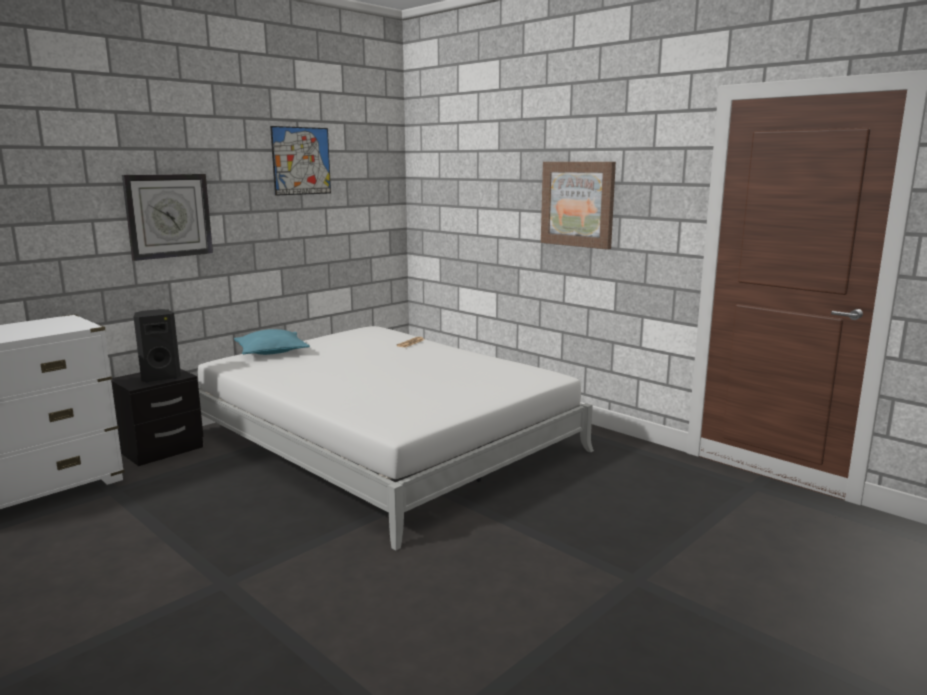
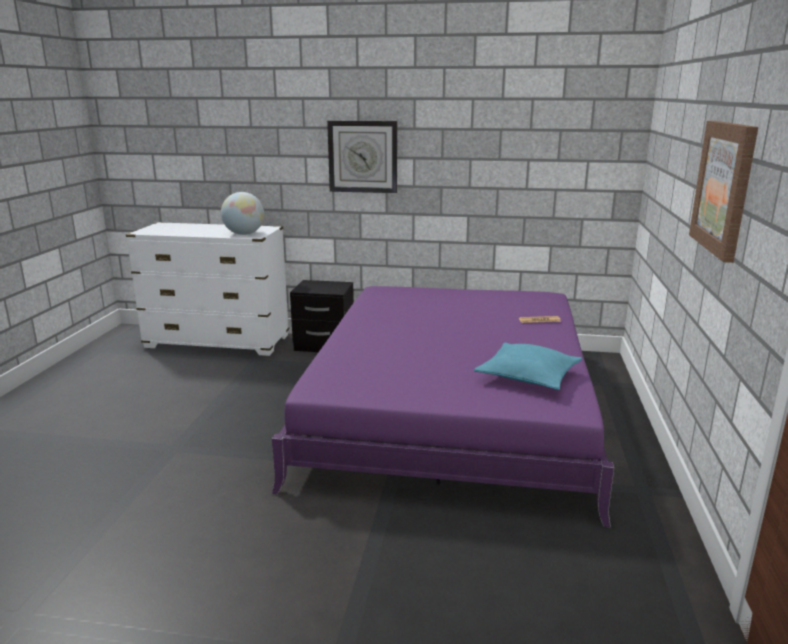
camera: 55 degrees right, 5 degrees up
(59, 328) = (244, 234): none -> globe
(160, 377) = (324, 288): black speaker -> none
(271, 352) = (424, 292): turquoise pillow -> turquoise pillow (528, 376)
(301, 161) = (502, 109): picture -> none
(384, 441) = (451, 408): white bed -> purple bed

